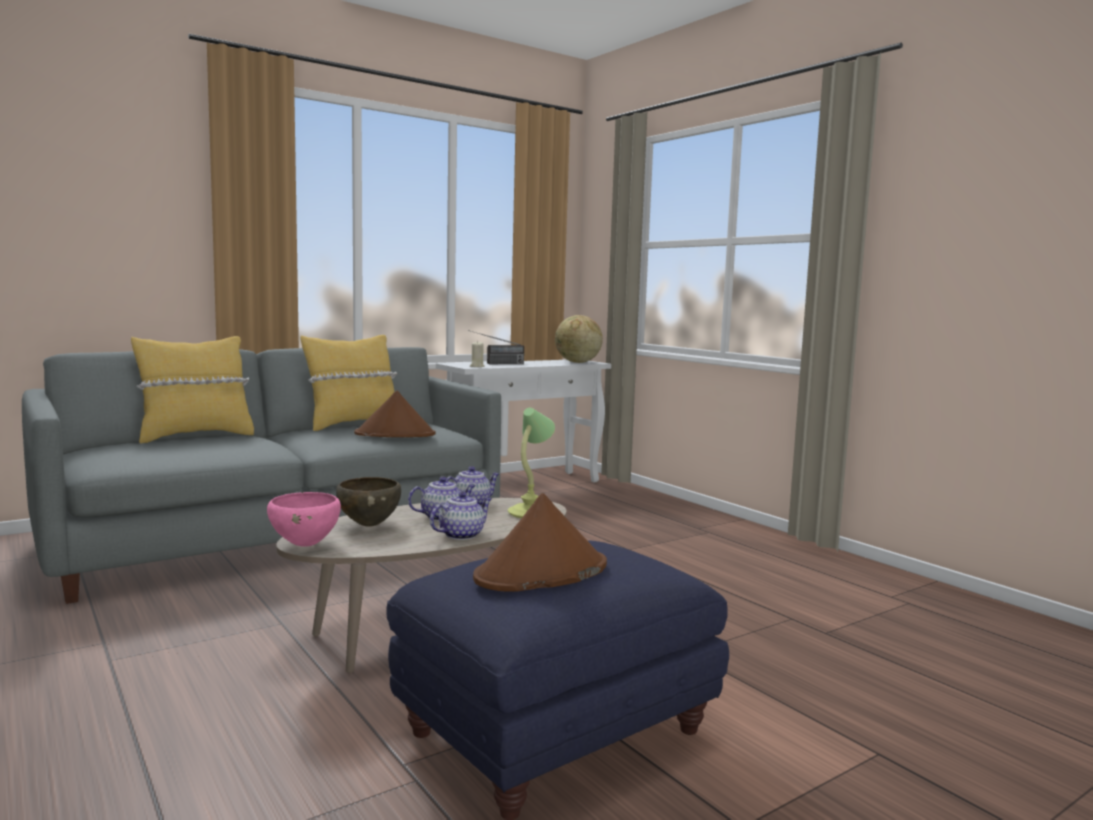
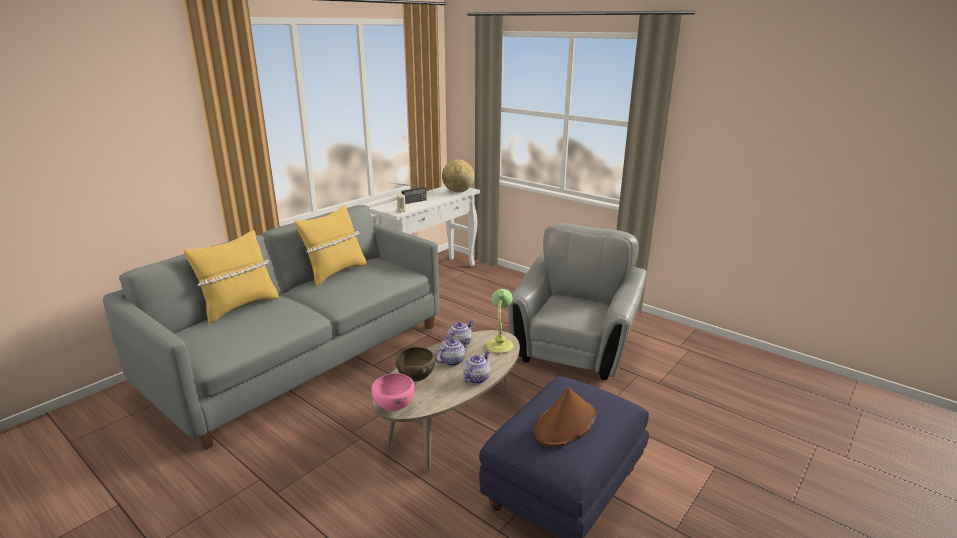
camera: 15 degrees left, 15 degrees up
(395, 434) = (375, 283): brown hat -> none
(697, 576) = (574, 348): none -> grey armchair

